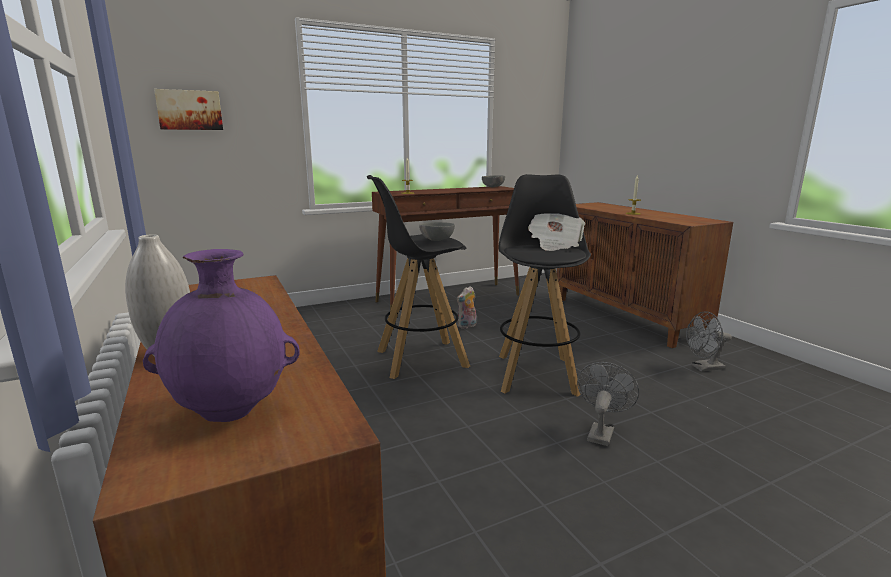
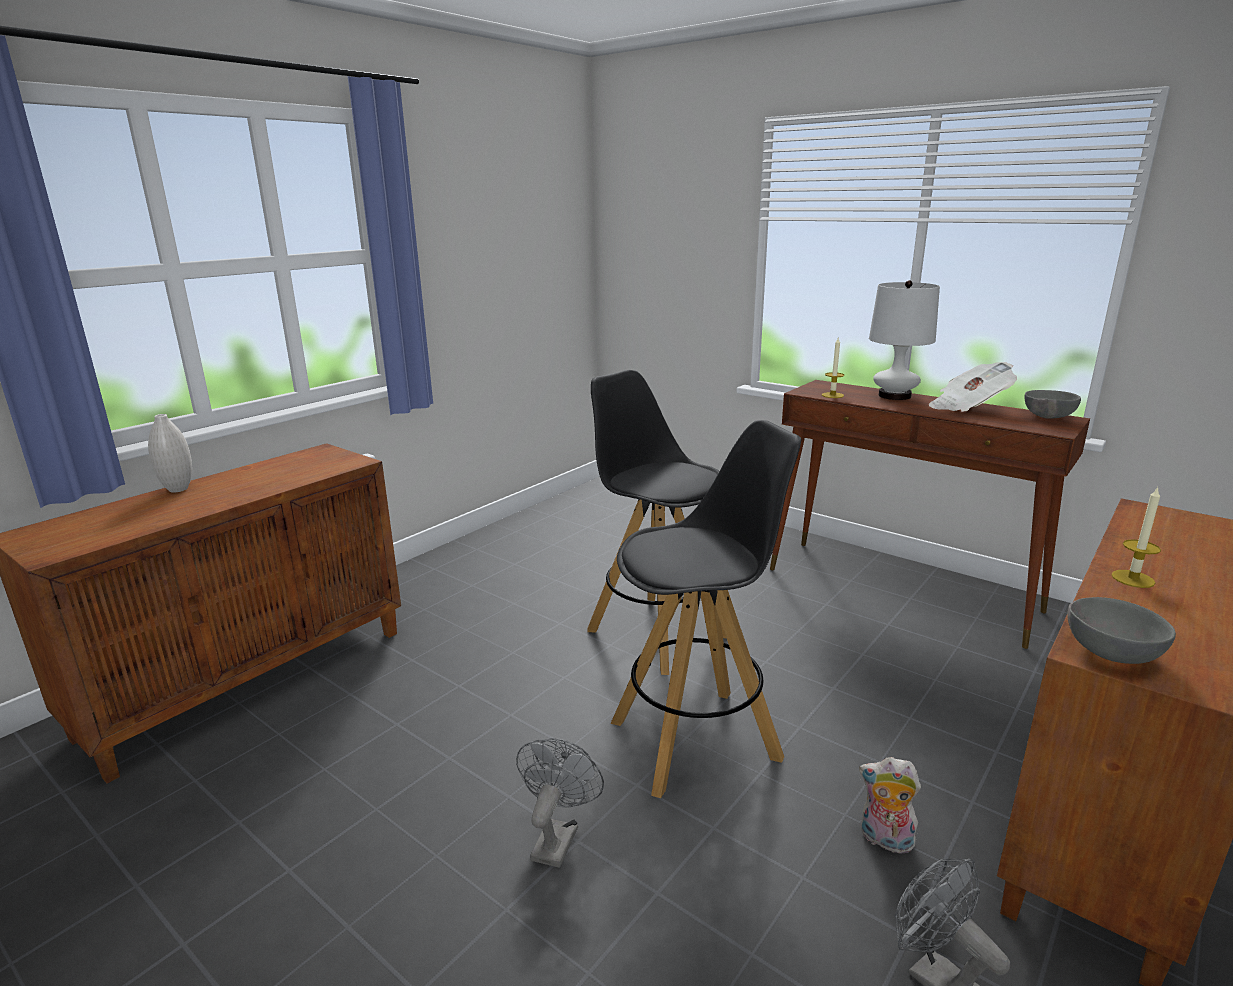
camera: 65 degrees right, 5 degrees up
(189, 110) = (643, 248): picture -> none
(232, 412) = (82, 528): purple vase -> none
(427, 190) = (894, 396): none -> white table lamp
(435, 240) = (665, 480): grey bowl -> grey bowl (1108, 653)
(467, 326) = (805, 636): plush toy -> plush toy (884, 840)
(554, 245) = (729, 553): newspaper -> newspaper (968, 407)
(601, 432) = (557, 837): grey fan -> grey fan turned 75 degrees counterclockwise

